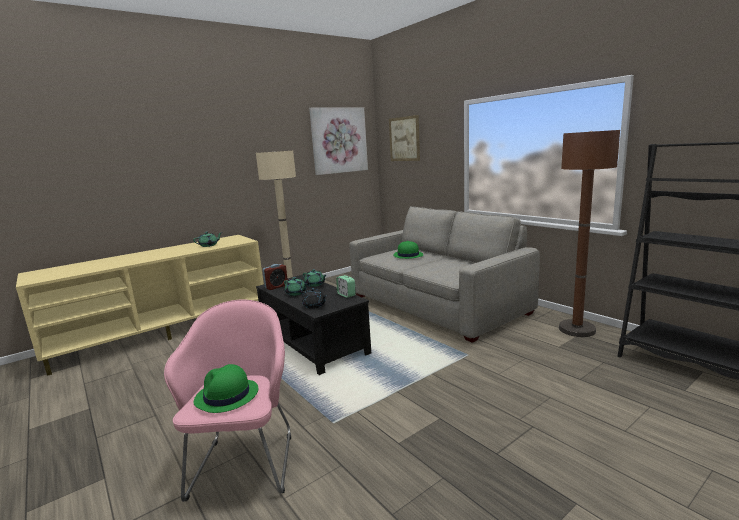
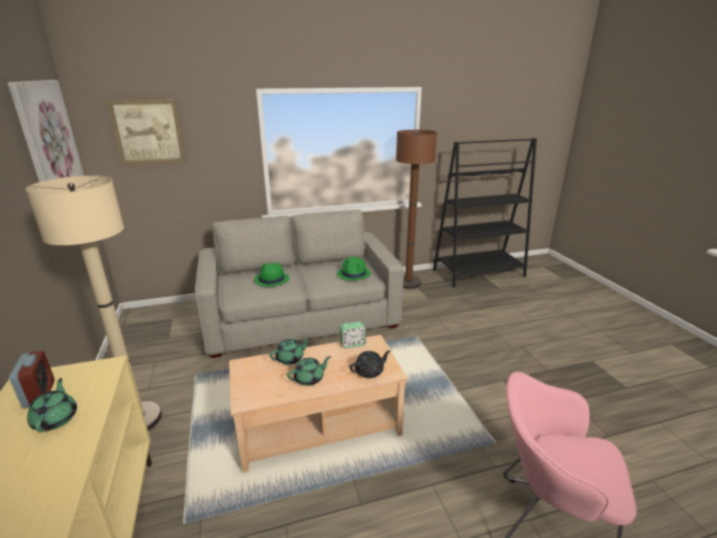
camera: 70 degrees left, 10 degrees up
(226, 396) = (588, 466): green hat -> green hat (354, 274)
(276, 286) = (260, 392): alarm clock -> alarm clock (39, 394)
(314, 343) = (318, 423): black coffee table -> beige coffee table

